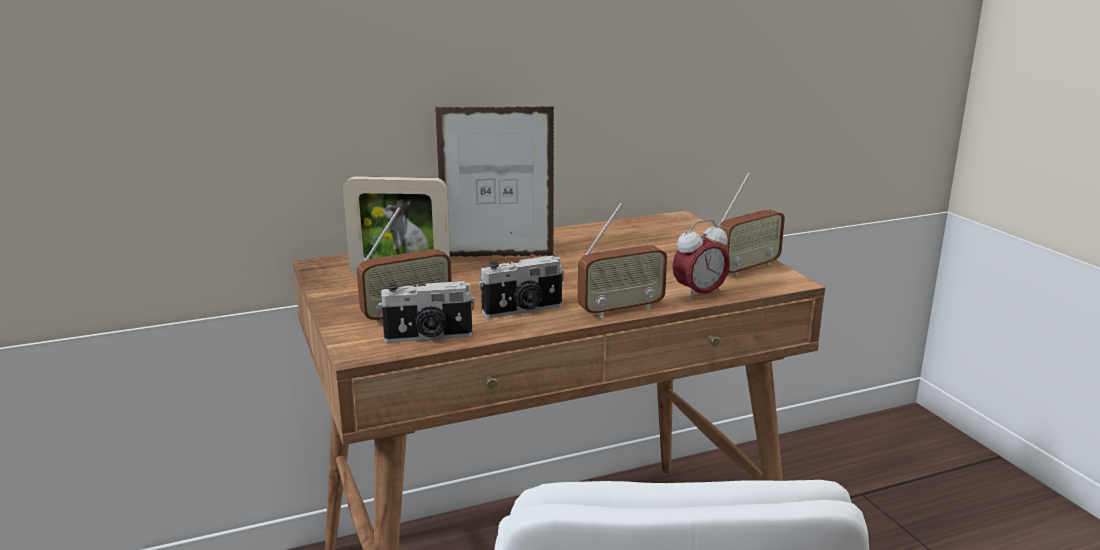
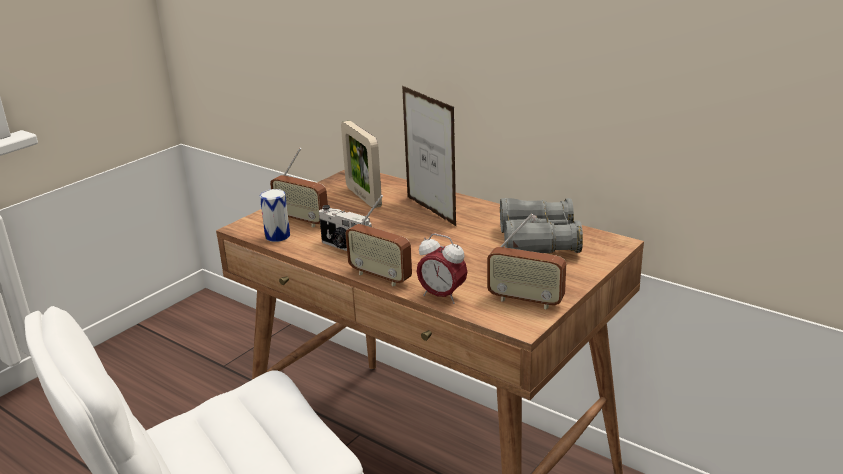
camera: 60 degrees right, 5 degrees up
(428, 337) = (277, 236): camera -> can
(638, 238) = (537, 242): none -> grey binoculars

